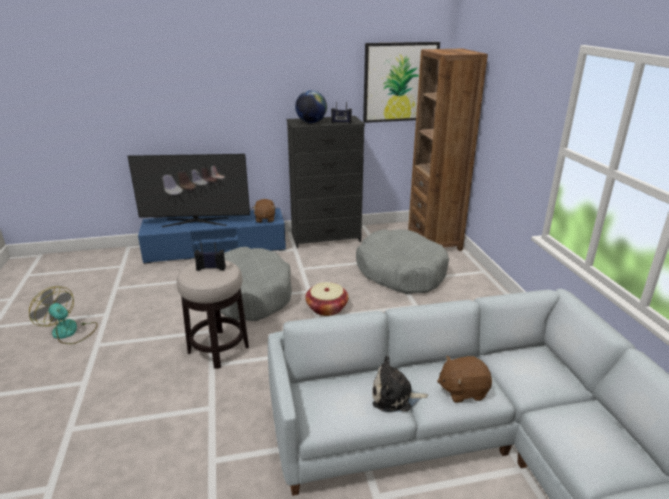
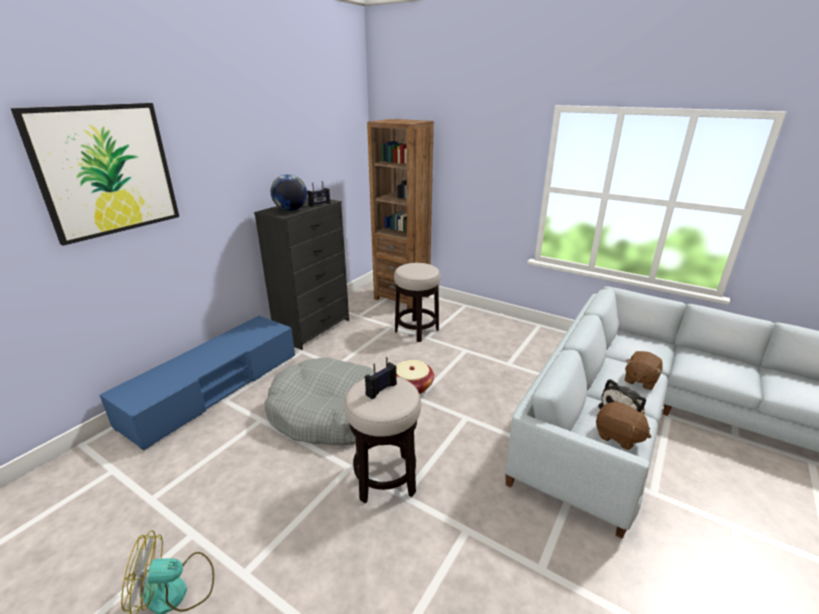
camera: 45 degrees left, 0 degrees up
(195, 222) = (186, 367): television -> none
(265, 219) = (264, 331): brown plush toy -> brown plush toy (618, 436)
(400, 82) = (338, 156): picture -> picture (106, 170)
(401, 272) = (416, 330): grey dog bed -> stool

